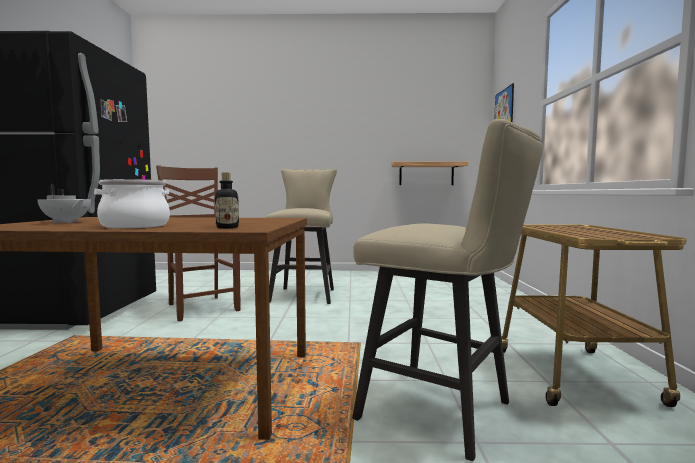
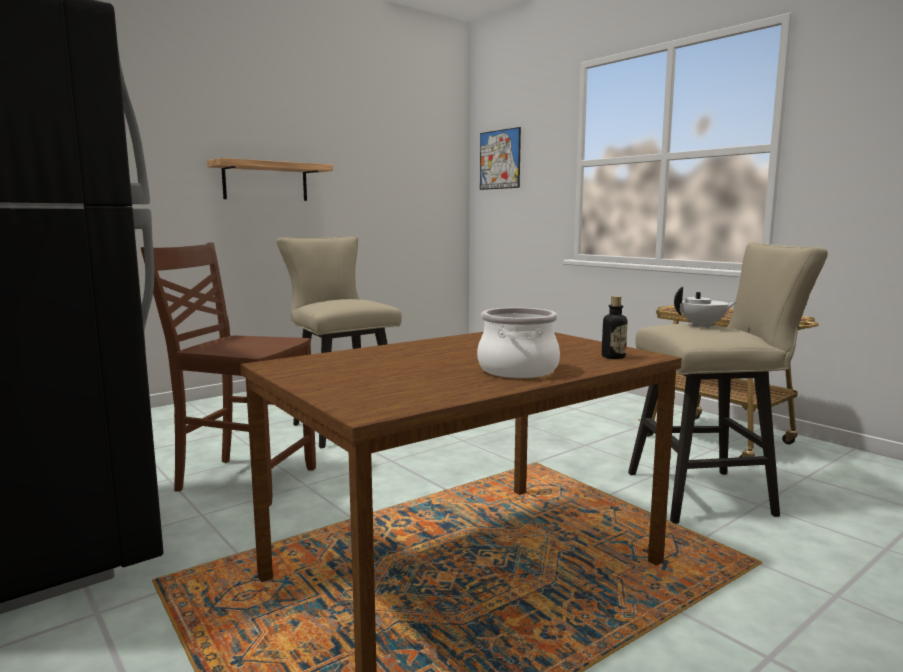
camera: 40 degrees left, 5 degrees up
(66, 222) = (367, 379): white teapot -> white teapot (703, 326)
(426, 174) = (404, 232): shelf -> shelf (265, 181)

